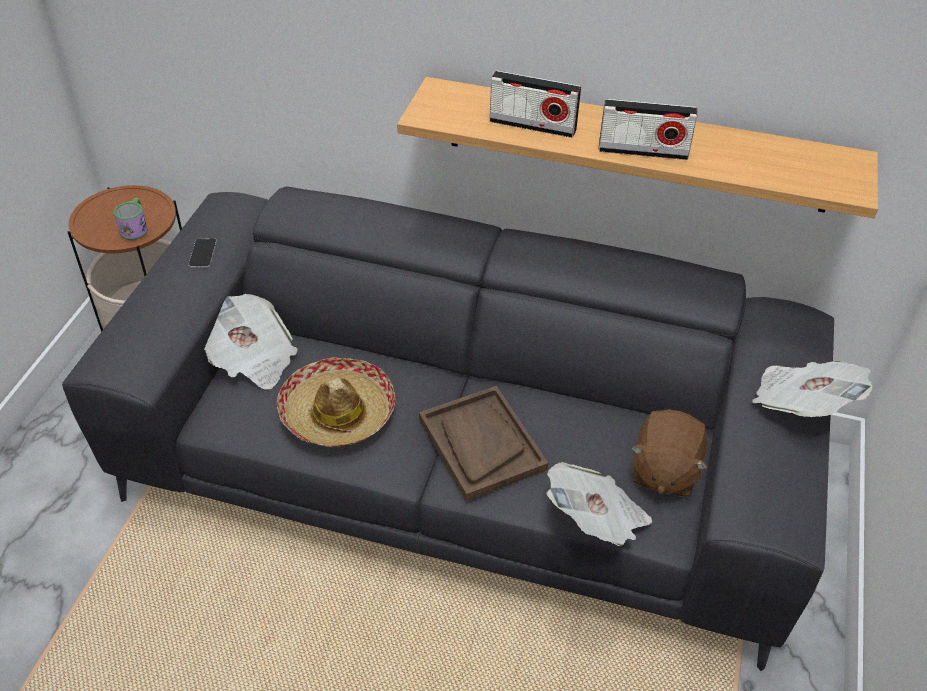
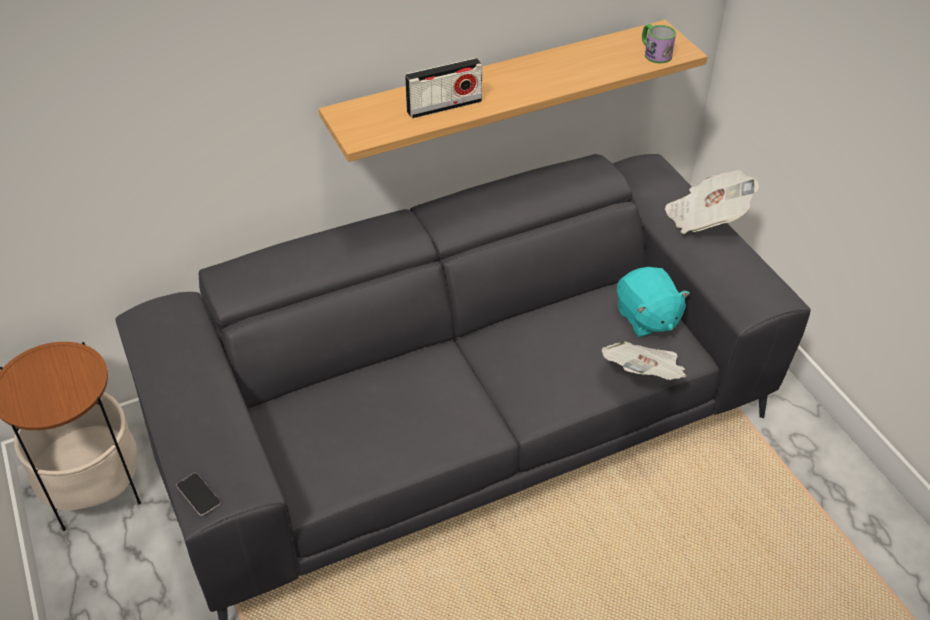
camera: 40 degrees left, 0 degrees up
(135, 228) = (77, 384): mug -> mug (654, 53)
(203, 253) = (183, 364): phone -> phone (198, 494)
(251, 358) = (285, 428): newspaper -> none
(337, 413) = (400, 423): hat -> none
(481, 444) = (521, 376): brown tray -> none
(643, 151) = (536, 88): radio -> none
(663, 471) = (646, 318): brown plush toy -> turquoise plush toy

